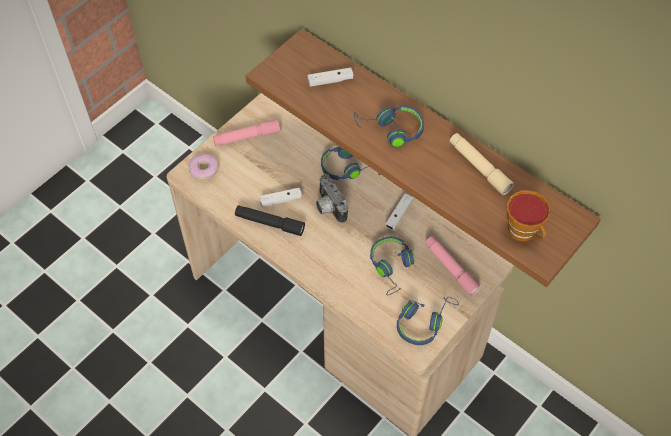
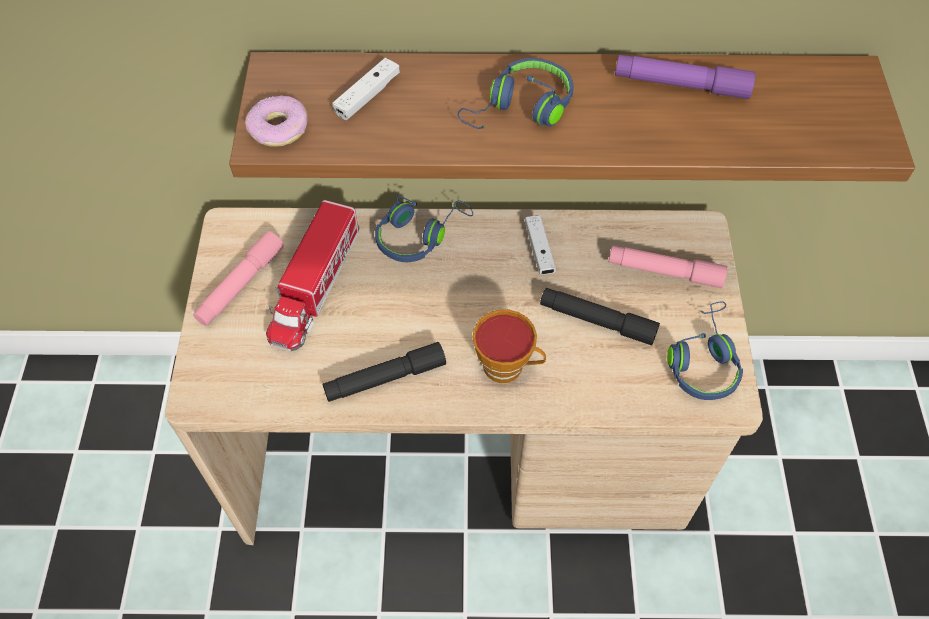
camera: 40 degrees left, 0 degrees up
(204, 170) = (218, 370): donut -> donut (279, 128)
(278, 160) = (315, 286): none -> toy truck
(281, 200) = (370, 336): white game controller -> none
(328, 207) = (442, 302): camera -> none
(392, 267) = (597, 321): blue headphones -> black flashlight
(479, 167) = (681, 85): beige flashlight -> purple flashlight
(524, 232) = (821, 128): cup -> cup (508, 367)

